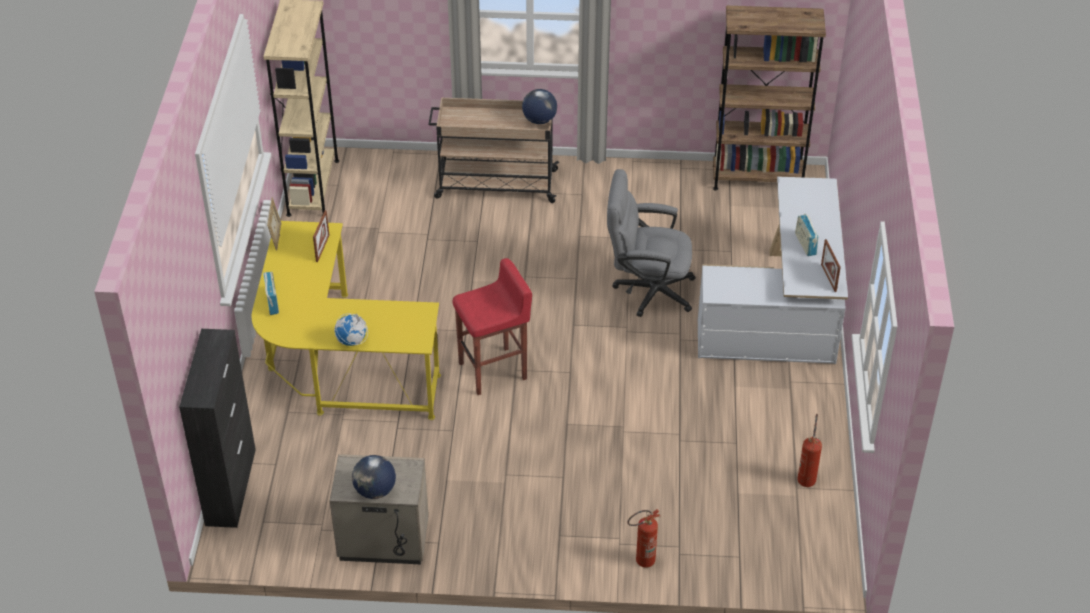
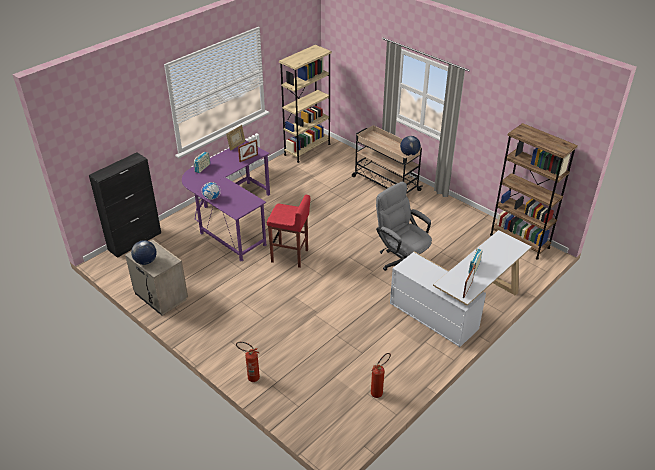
camera: 40 degrees right, 5 degrees down
(336, 366) = (230, 219): yellow desk -> purple desk

